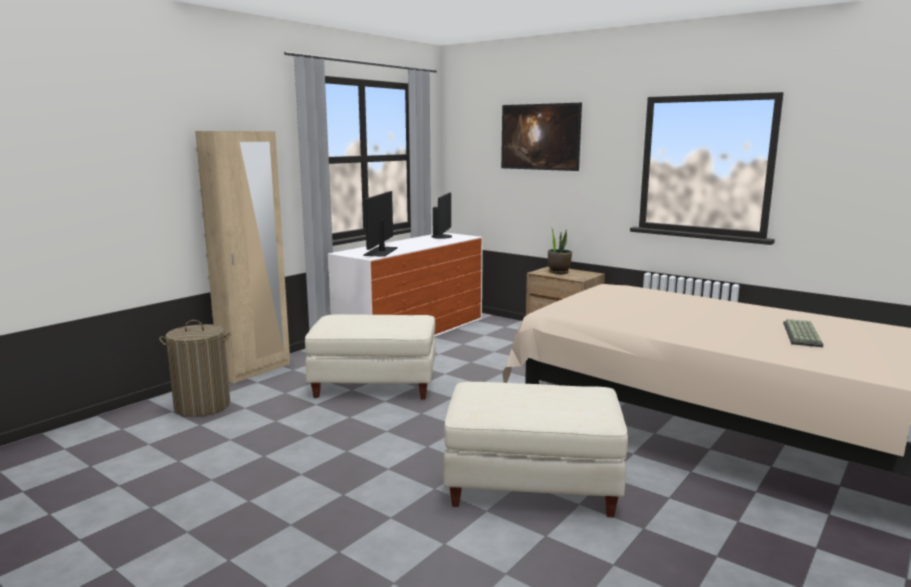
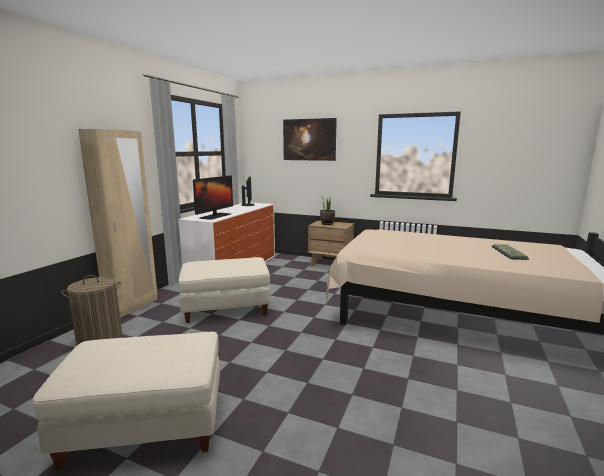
camera: 15 degrees left, 0 degrees up
(381, 252) = (215, 216): monitor -> monitor turned 150 degrees counterclockwise
(532, 486) = (371, 370): beige ottoman -> beige ottoman (146, 427)

